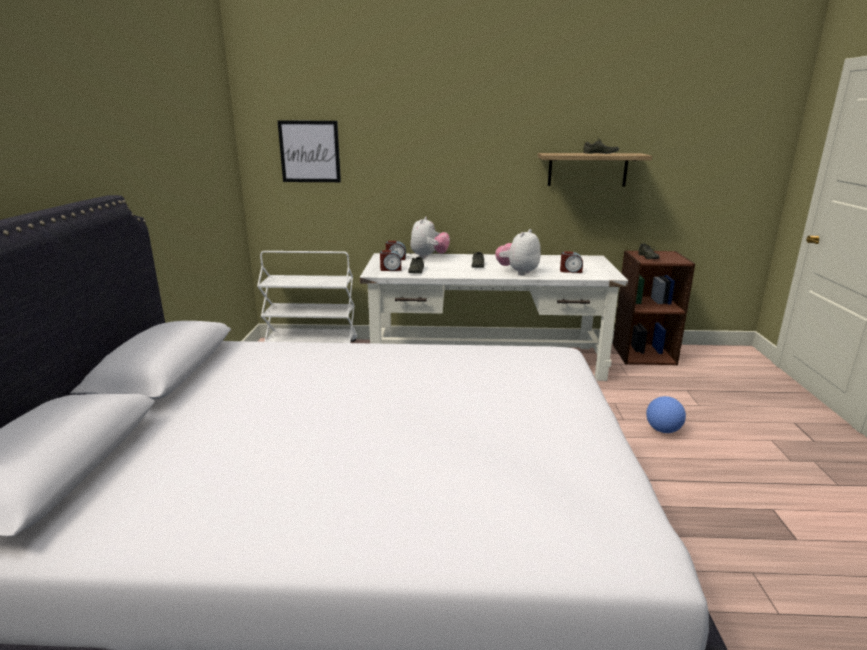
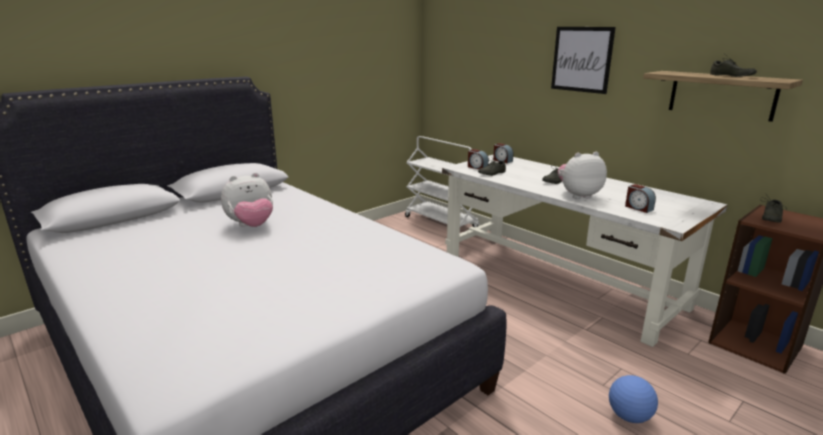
camera: 45 degrees right, 0 degrees up
(309, 151) = (464, 58): picture -> picture (581, 59)
(429, 257) = (532, 165): plush toy -> plush toy (251, 226)

